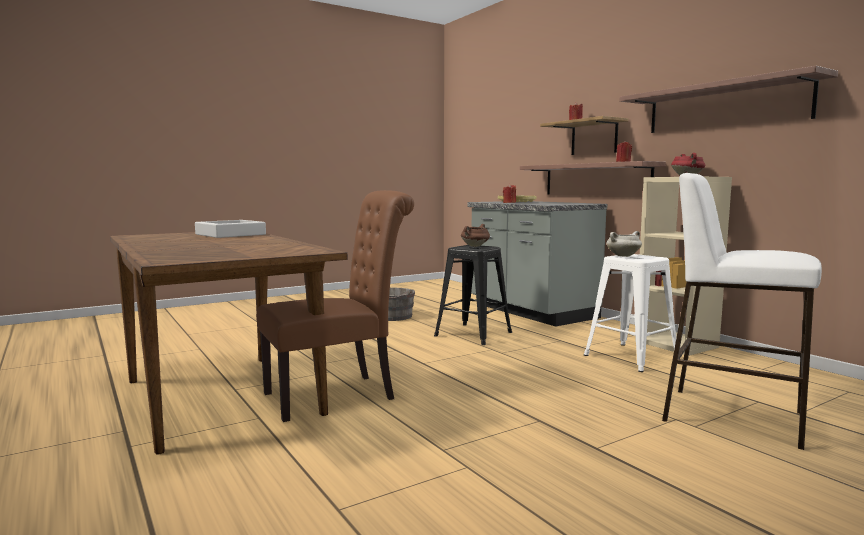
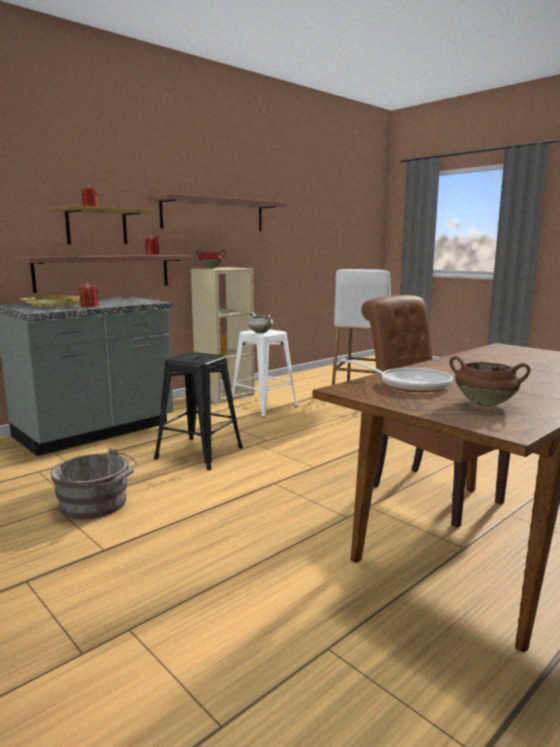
camera: 100 degrees left, 5 degrees up
(230, 234) = (409, 384): grey tray -> frying pan
(475, 246) = (187, 357): brown cooking pot -> brown cooking pot (485, 404)

